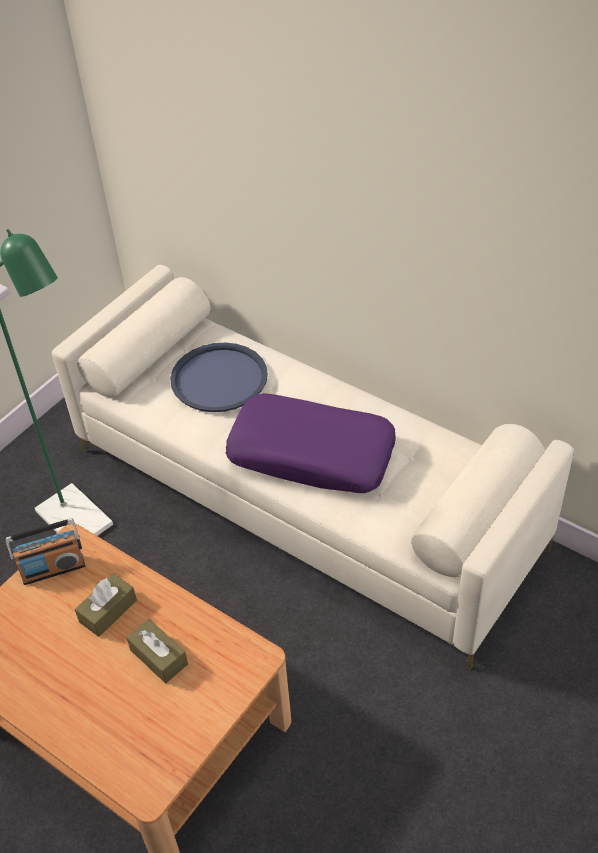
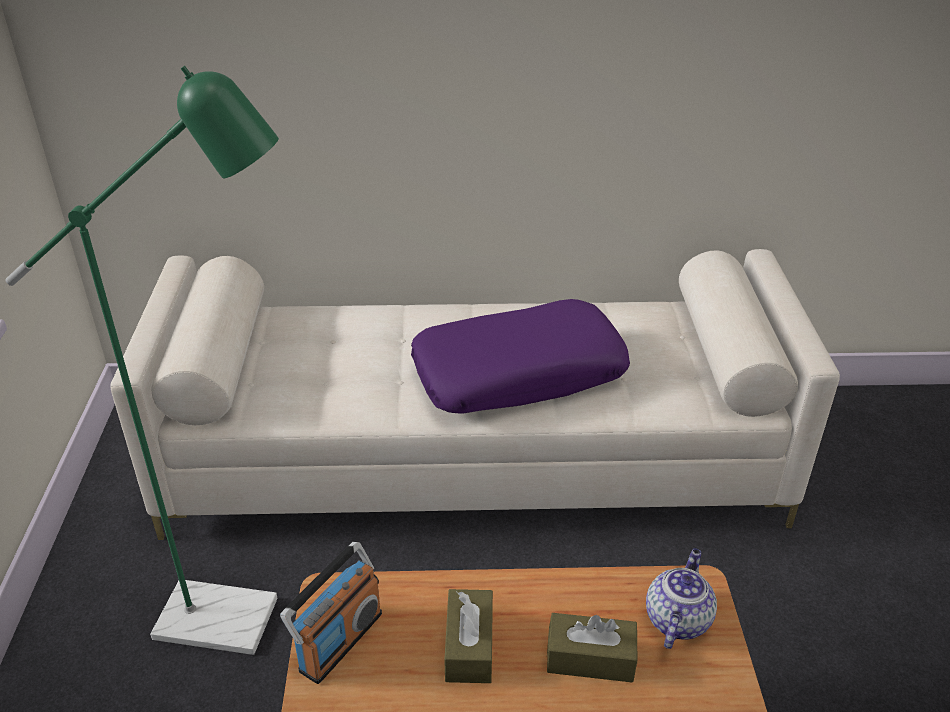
camera: 40 degrees left, 10 degrees down
(219, 378) = (337, 349): blue tray -> none
(227, 666) = (677, 619): none -> teapot

